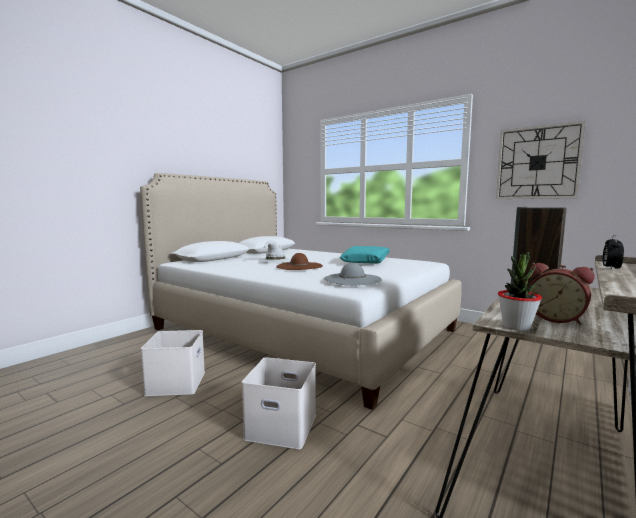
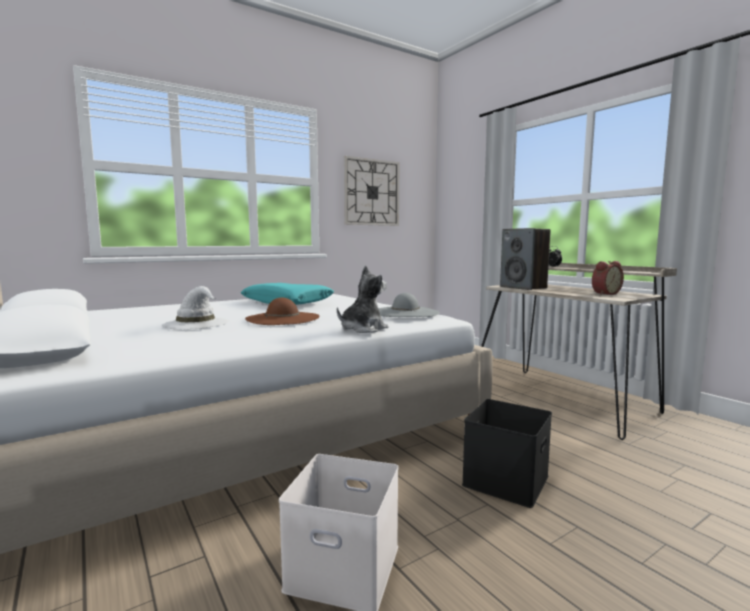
camera: 70 degrees left, 0 degrees up
(279, 427) = (507, 481): white storage box -> black storage box
(287, 279) = (362, 329): none -> plush toy
(516, 326) = (626, 298): potted plant -> none

